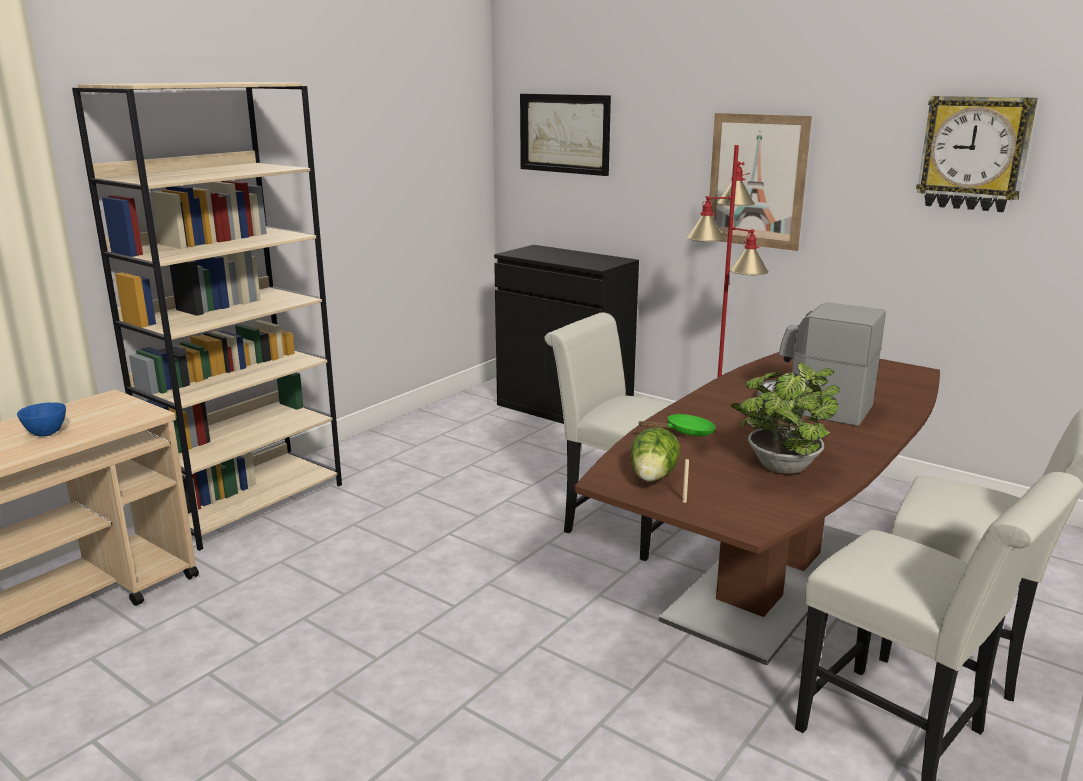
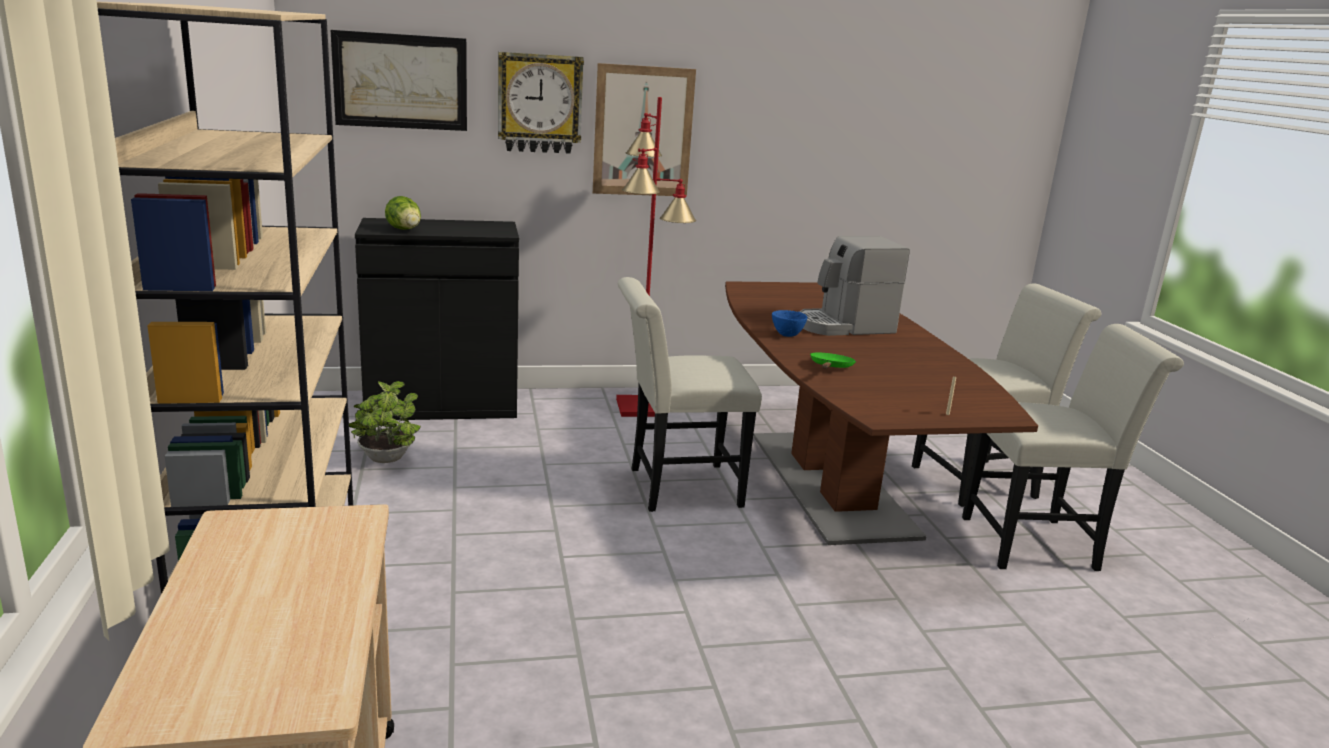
camera: 50 degrees left, 0 degrees up
(45, 433) = (286, 594): blue bowl -> blue bowl (787, 335)
(652, 478) = (896, 406): lettuce -> lettuce (405, 230)
(780, 469) = (932, 374): potted plant -> potted plant (385, 460)
(974, 153) = (828, 104): wall clock -> wall clock (539, 103)

